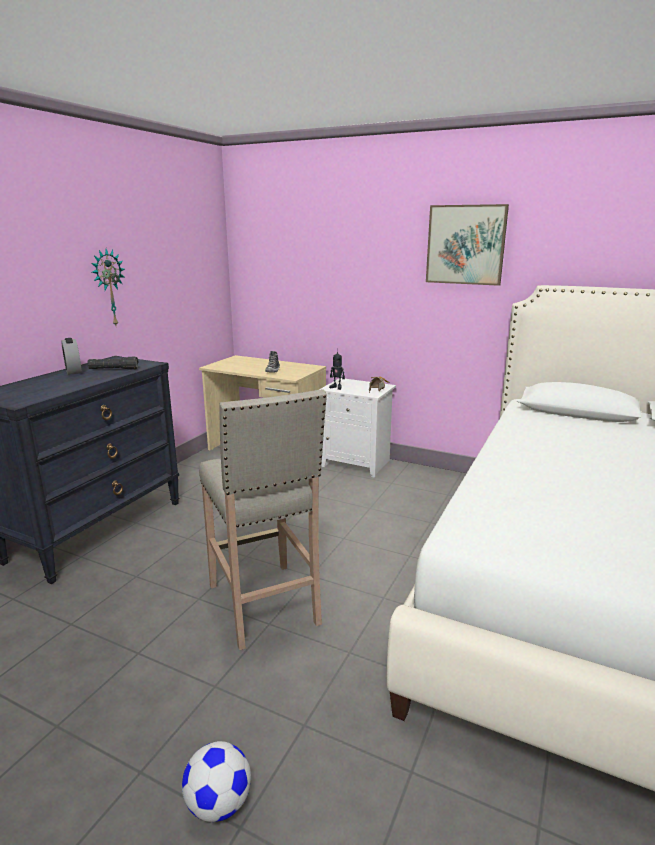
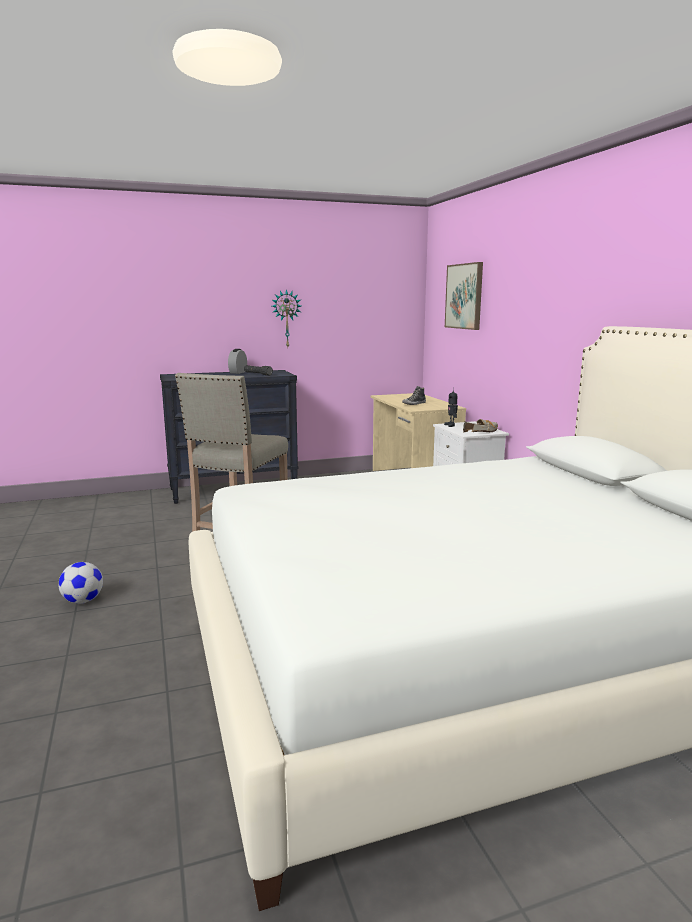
camera: 45 degrees right, 5 degrees down
(465, 245) = (563, 284): picture -> picture (464, 296)

